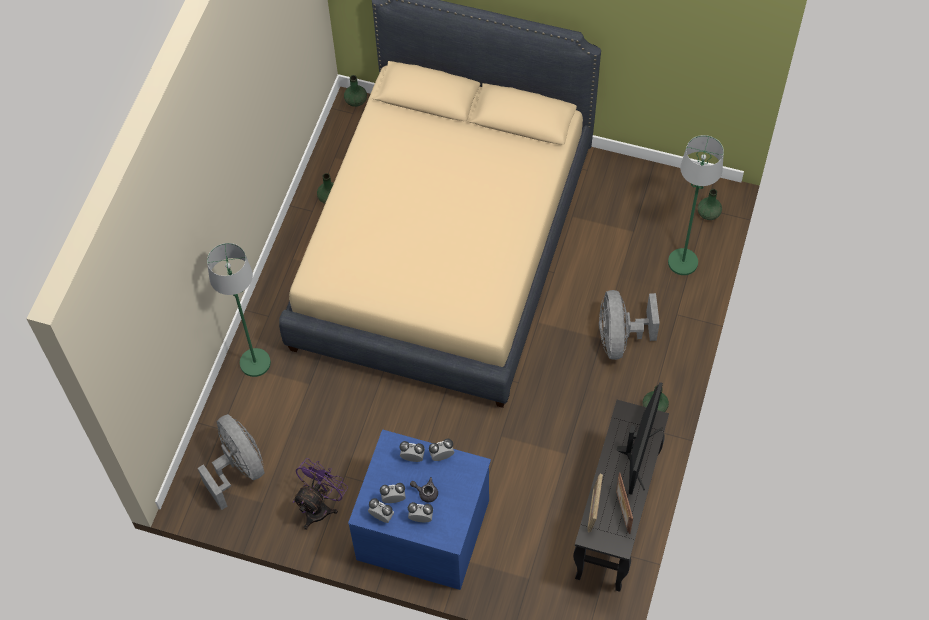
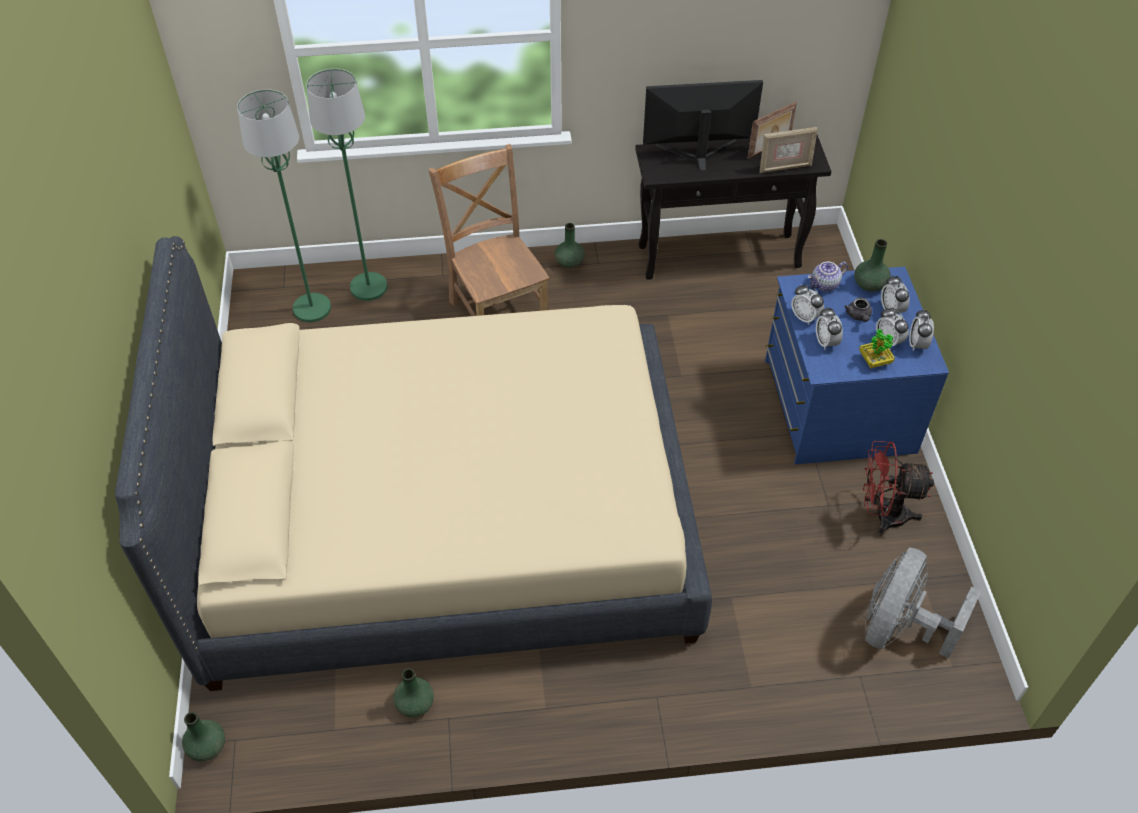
camera: 115 degrees left, 10 degrees down
(255, 363) = (739, 679): green floor lamp -> green floor lamp (312, 308)
(320, 506) = (882, 515): purple fan -> red fan
(381, 479) = (874, 361): none -> potted plant
(466, 486) = (825, 285): none -> teapot
(620, 338) = (497, 312): grey fan -> brown chair
(709, 213) = (289, 283): green vase -> green vase (869, 284)

